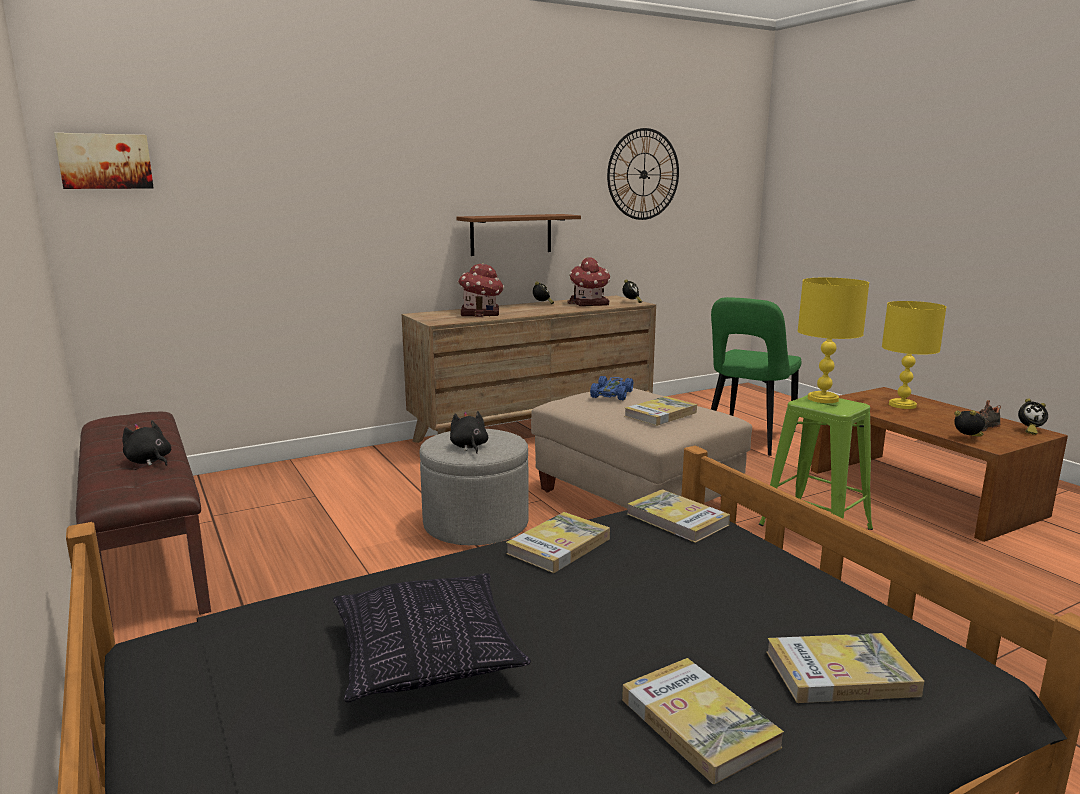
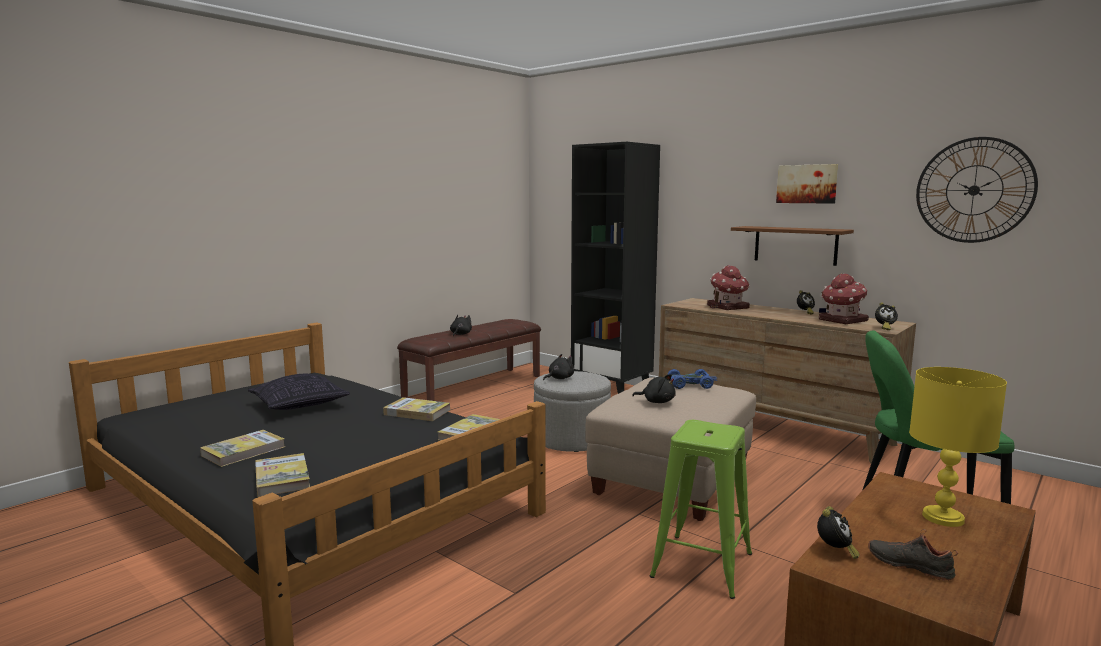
camera: 70 degrees right, 5 degrees down
(105, 161) = (552, 185): picture -> picture (807, 184)
(322, 468) = (612, 390): none -> black bookcase
(660, 414) = (657, 401): book -> black plush toy
(822, 399) = (721, 429): yellow table lamp -> none
(1029, 430) = (958, 605): alarm clock -> none

